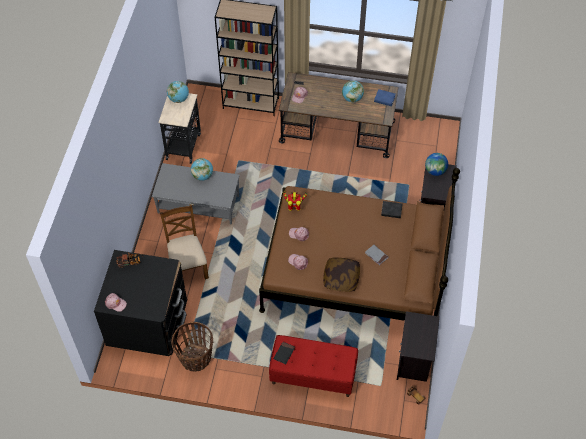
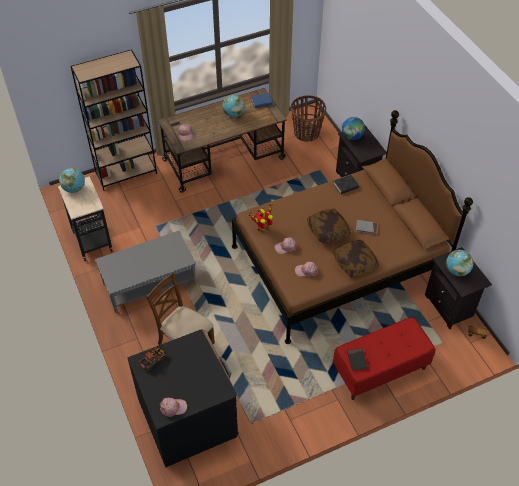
camera: 35 degrees left, 5 degrees down
(195, 358) = (264, 422): basket -> basket (307, 133)
(202, 176) = (145, 249): globe -> globe (456, 271)
(343, 240) = (328, 231): none -> pillow

